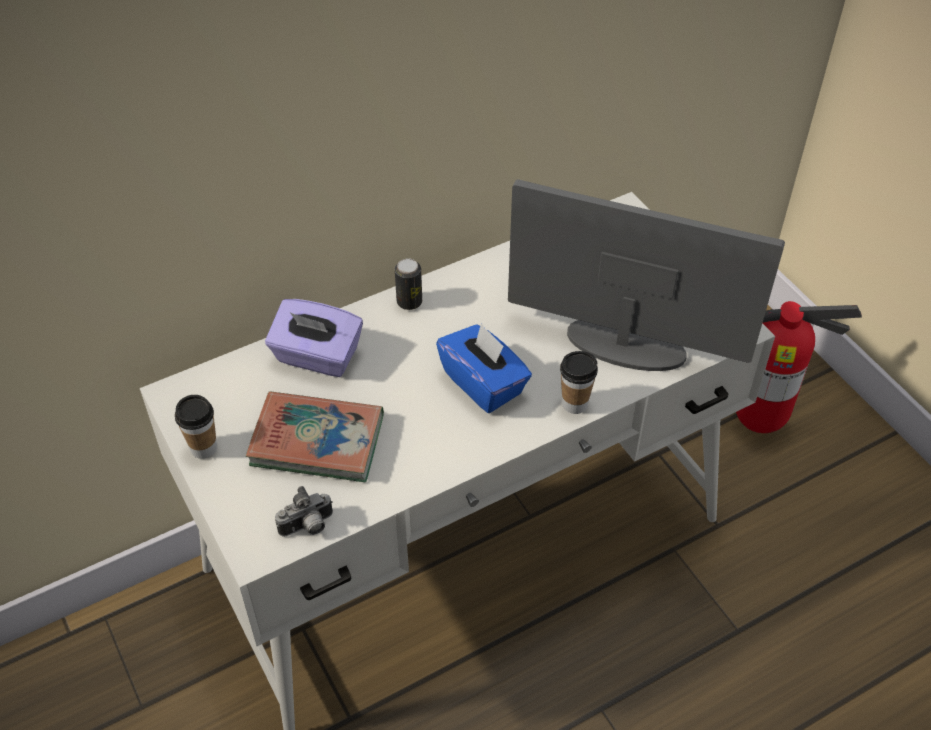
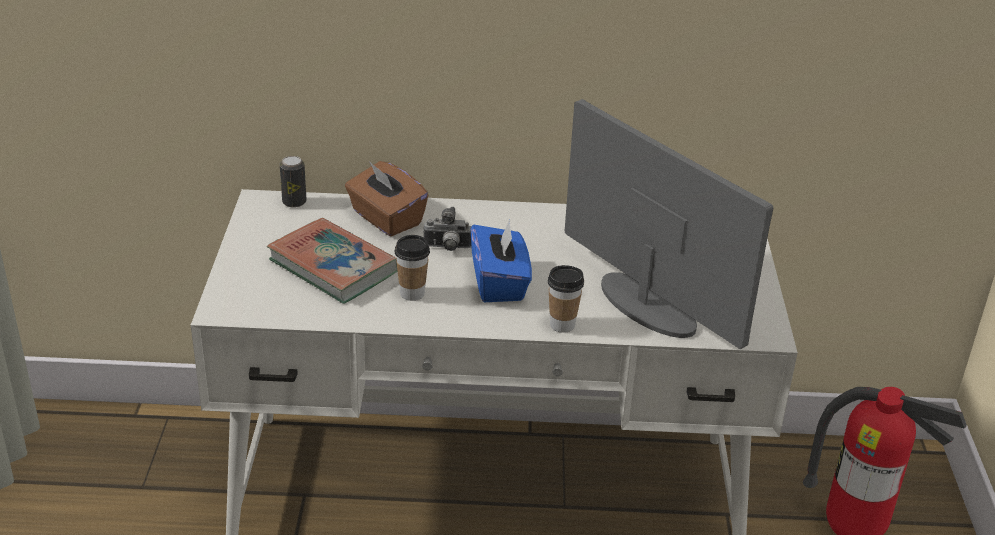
camera: 30 degrees right, 15 degrees down
(204, 448) = (249, 238): cup -> cup (412, 293)
(308, 527) = (274, 312): camera -> camera (447, 248)
(317, 356) = (386, 219): purple tissue box -> brown tissue box
(409, 302) = (492, 213): can -> can (294, 202)

